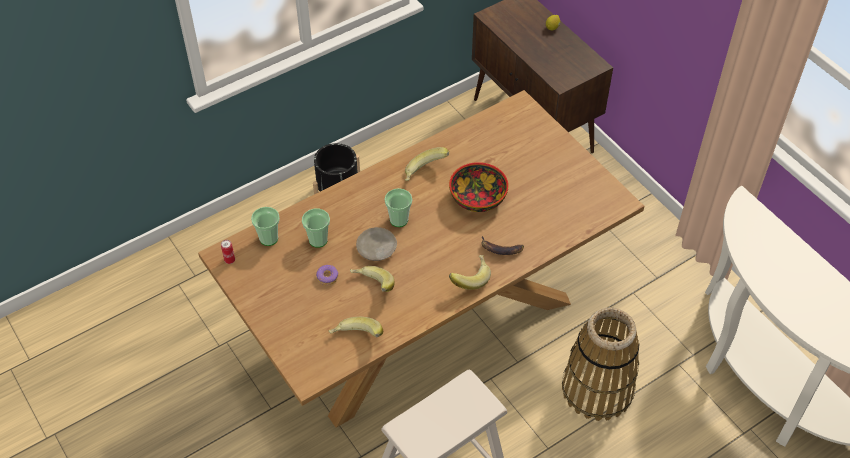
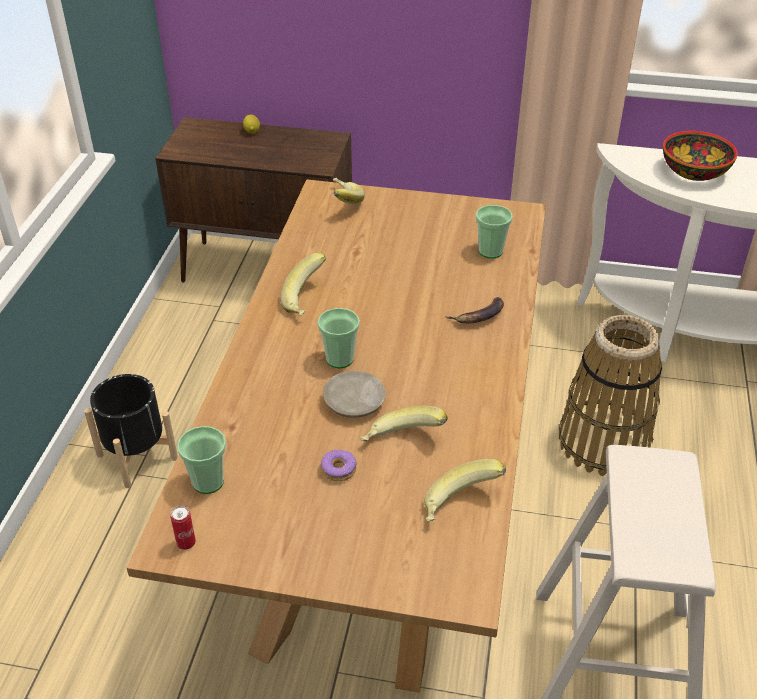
camera: 45 degrees left, 10 degrees down
(318, 240) = (274, 440): cup -> cup (490, 251)
(469, 278) = (489, 361): banana -> banana (342, 203)
(477, 198) = (392, 289): bowl -> bowl (694, 172)

